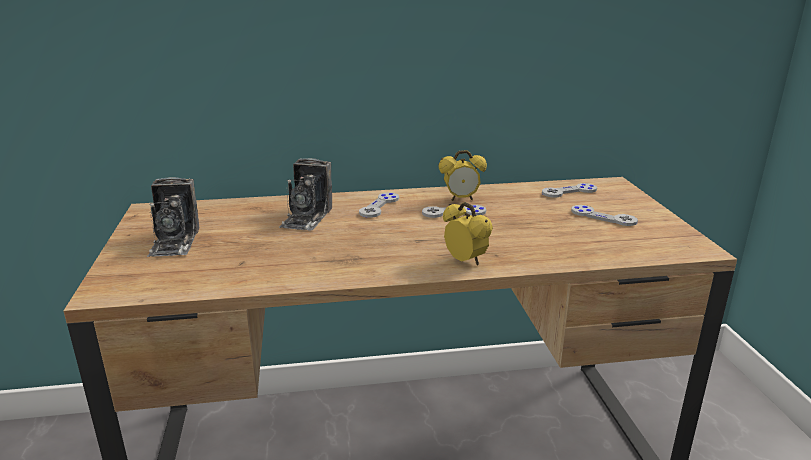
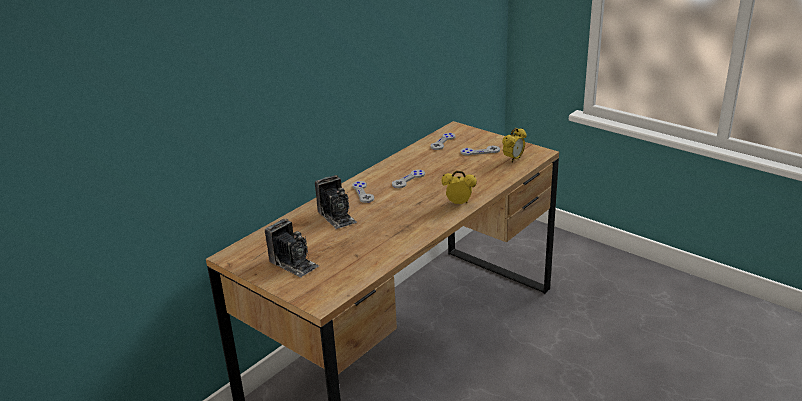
camera: 40 degrees left, 5 degrees up
(461, 199) = (397, 169): alarm clock -> alarm clock (513, 159)

